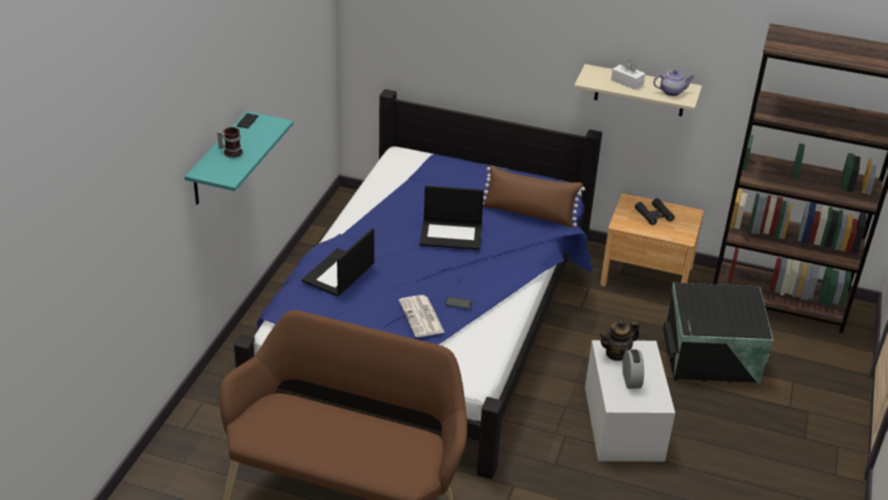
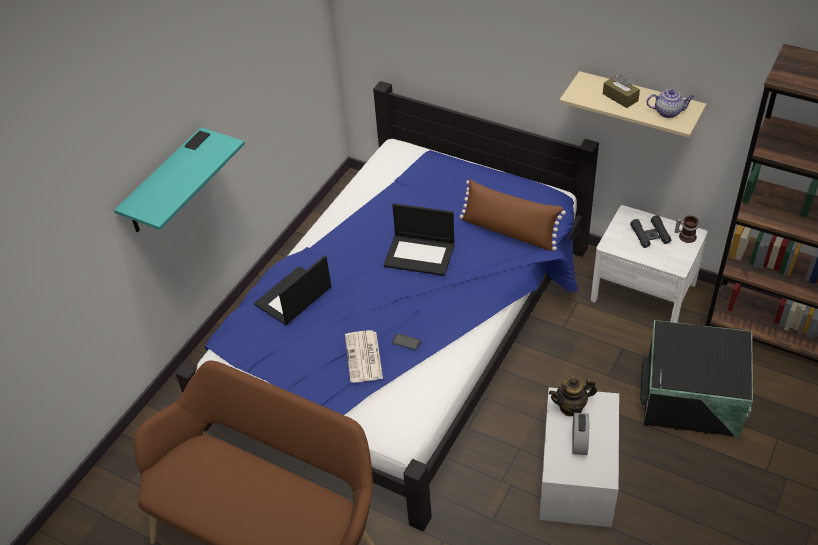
camera: 15 degrees right, 10 degrees up
(231, 151) = (169, 180): mug -> mug (685, 236)
(627, 82) = (620, 97): white tissue box -> brown tissue box
(646, 275) = (643, 291): brown nightstand -> white nightstand

